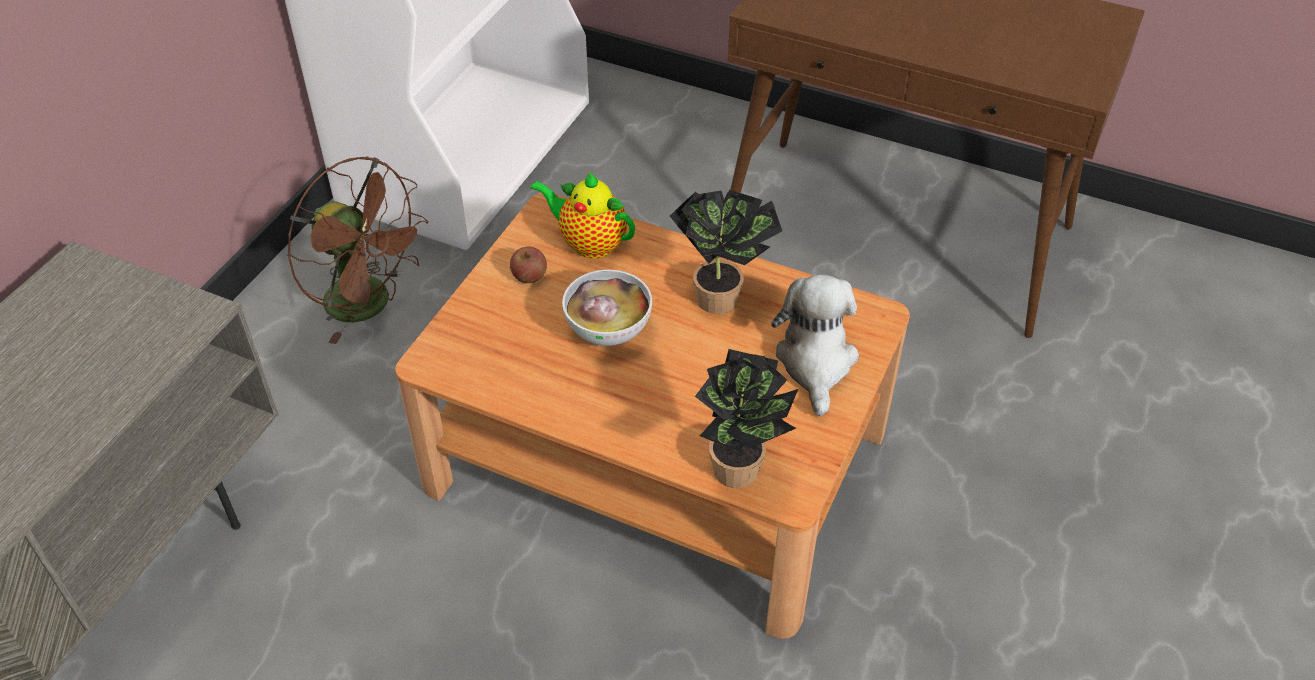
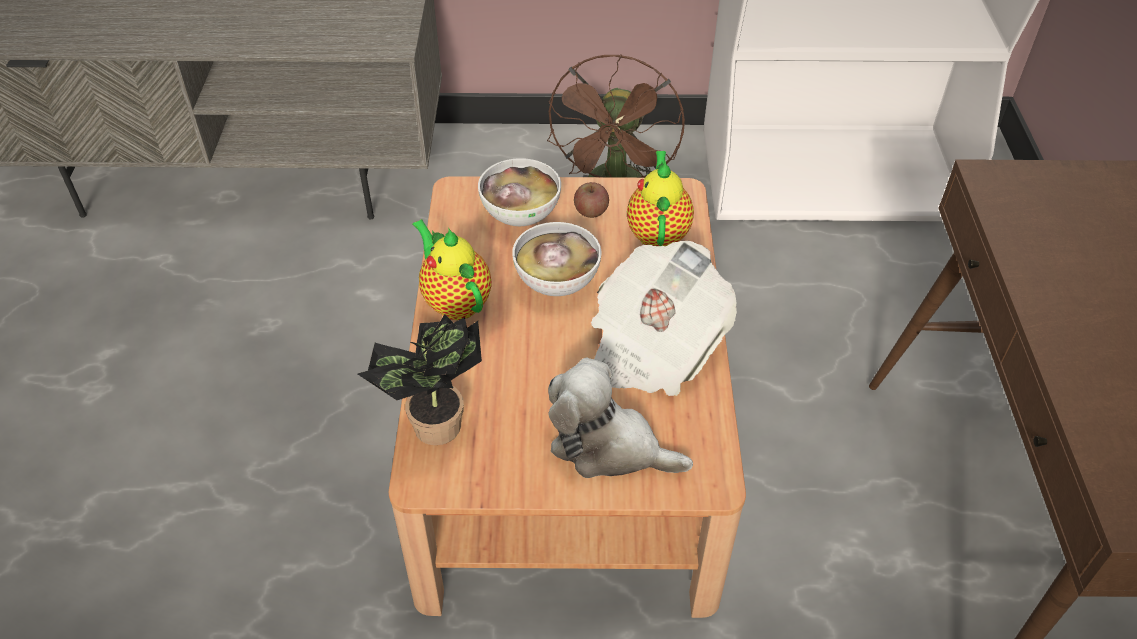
camera: 65 degrees right, 0 degrees up
(499, 326) = (521, 215): none -> bowl
(585, 411) = (454, 301): none -> teapot
(723, 297) = (652, 346): potted plant -> newspaper
(816, 362) = (609, 446): plush toy -> plush toy turned 135 degrees counterclockwise

